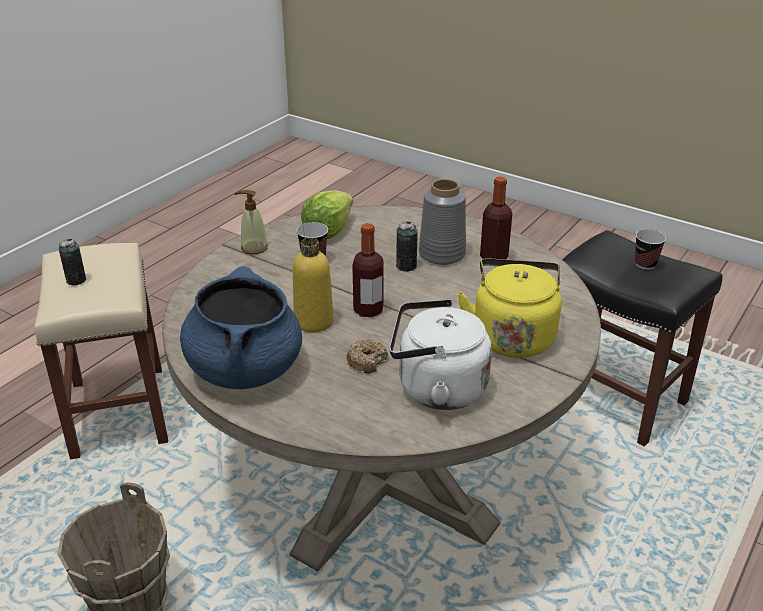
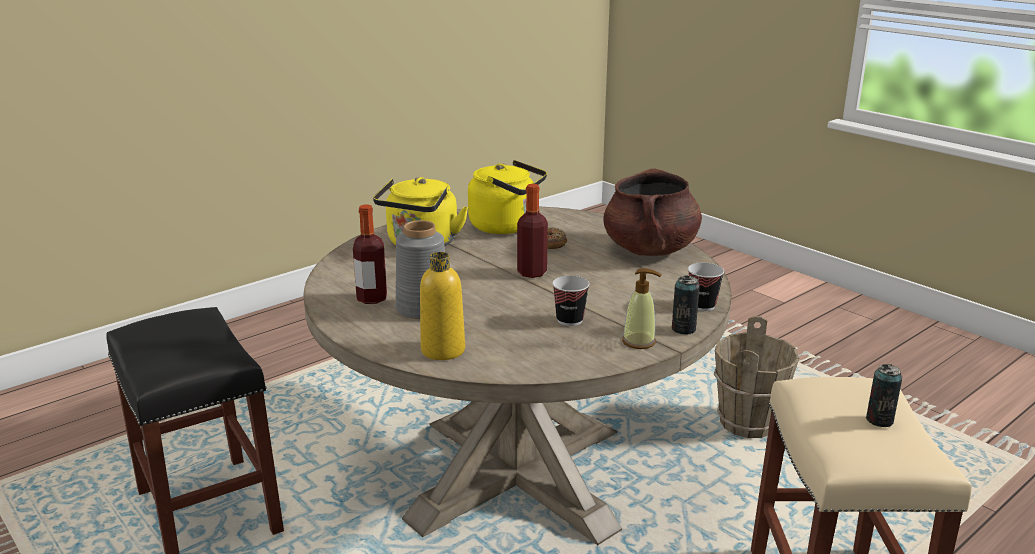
camera: 165 degrees left, 10 degrees down
(245, 369) = (650, 250): blue cooking pot -> brown cooking pot
(314, 321) = (585, 271): yellow bottle -> yellow bottle (443, 350)
(328, 230) = (539, 351): lettuce -> none
(406, 266) = (471, 302): can -> can (683, 329)
(436, 389) = (507, 227): white kettle -> yellow kettle
(645, 264) = (174, 343): cup -> cup (702, 305)

